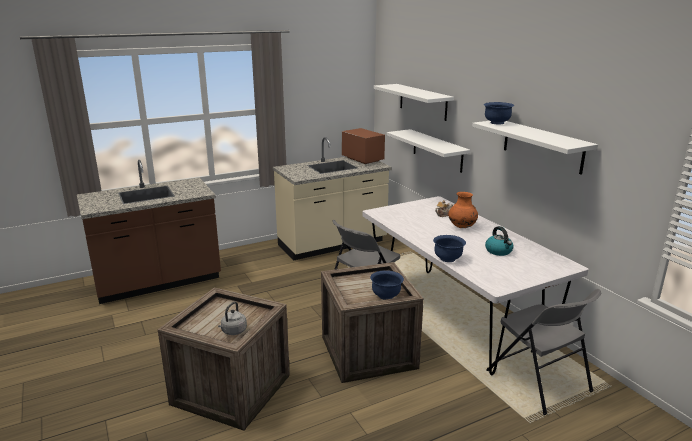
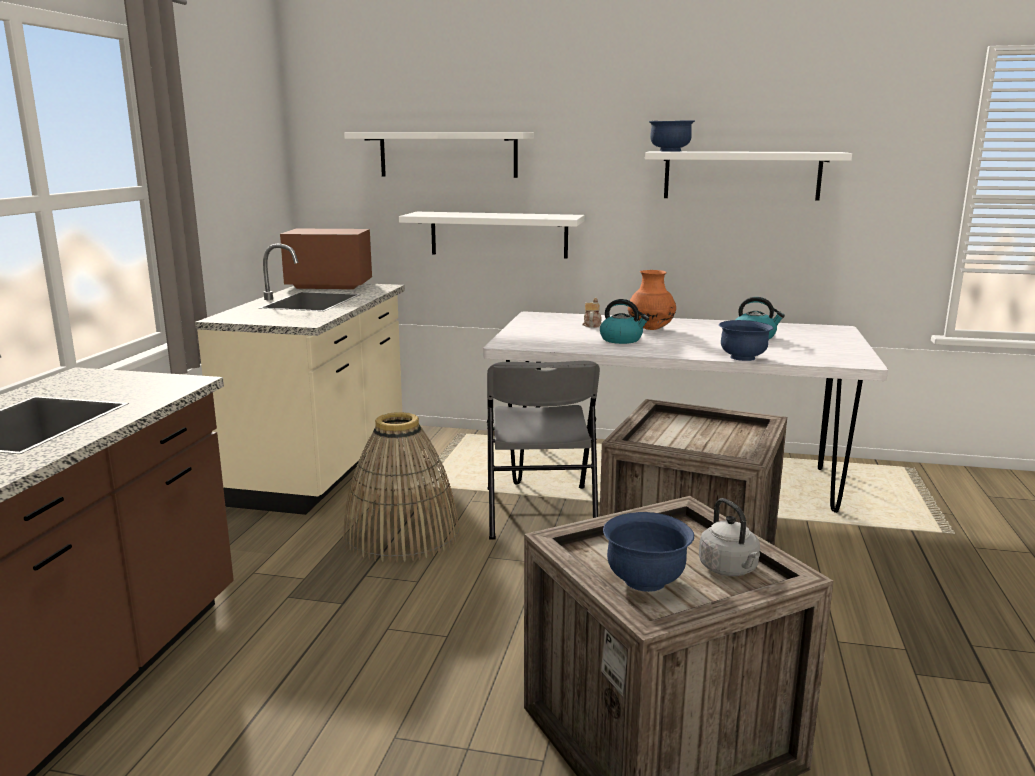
camera: 50 degrees left, 5 degrees down
(304, 283) = (402, 534): none -> basket
(386, 296) = (740, 435): blue bowl -> blue bowl (645, 581)
(428, 227) = (622, 339): none -> kettle
(538, 381) = (871, 495): grey chair -> none

